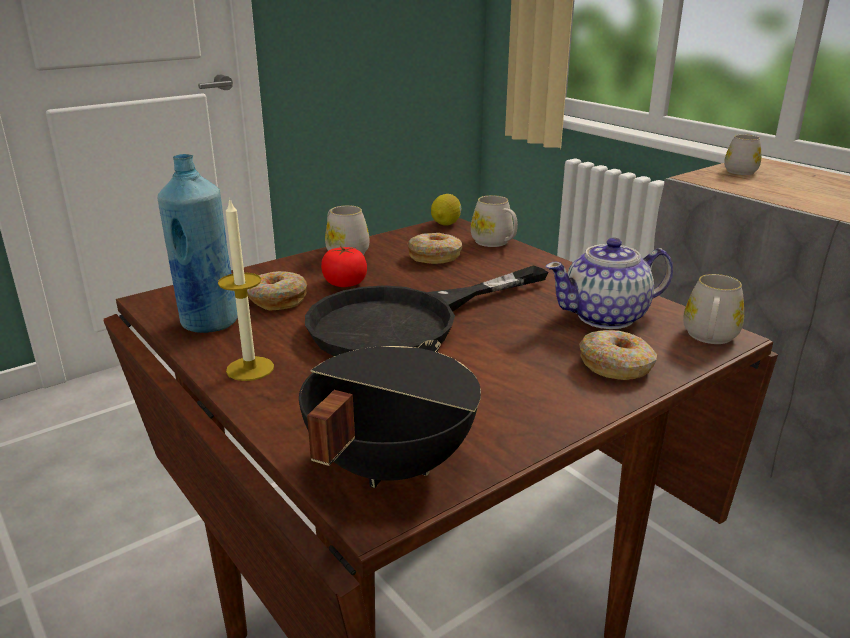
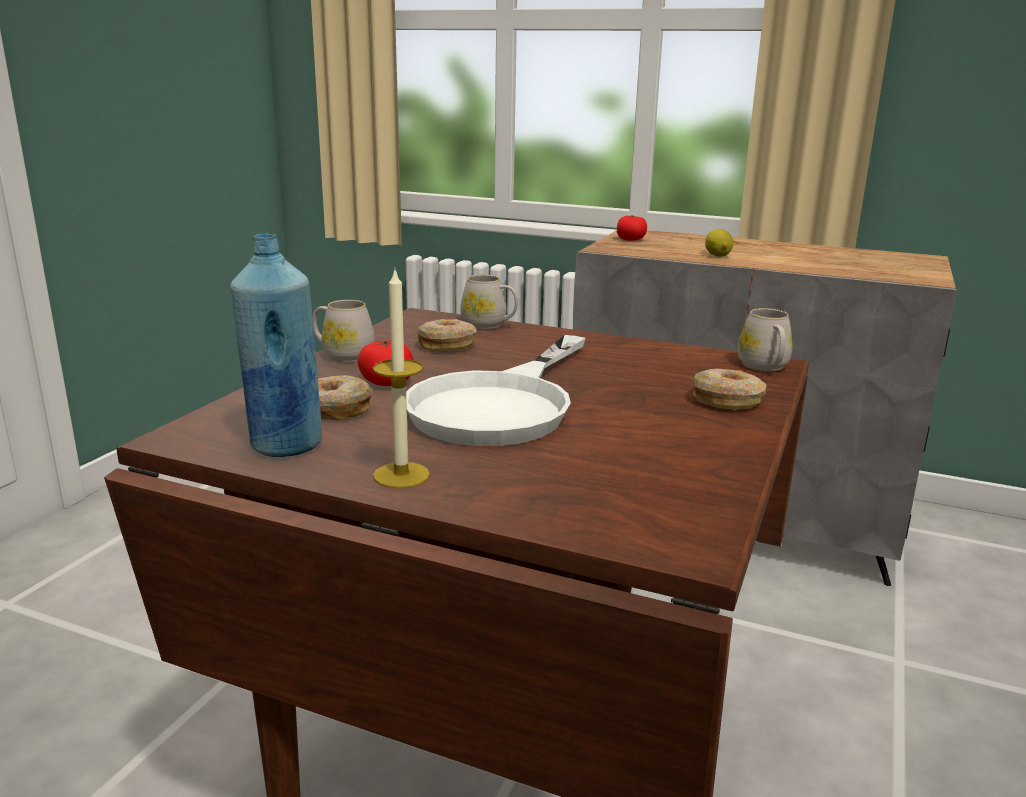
camera: 30 degrees left, 5 degrees down
(387, 463) = (653, 515): black cooking pot -> none
(406, 322) = (502, 404): black frying pan -> white frying pan
(446, 223) = (415, 315): lemon -> lemon (717, 255)
(606, 317) = (669, 367): teapot -> none
(741, 170) = (631, 239): white mug -> tomato

